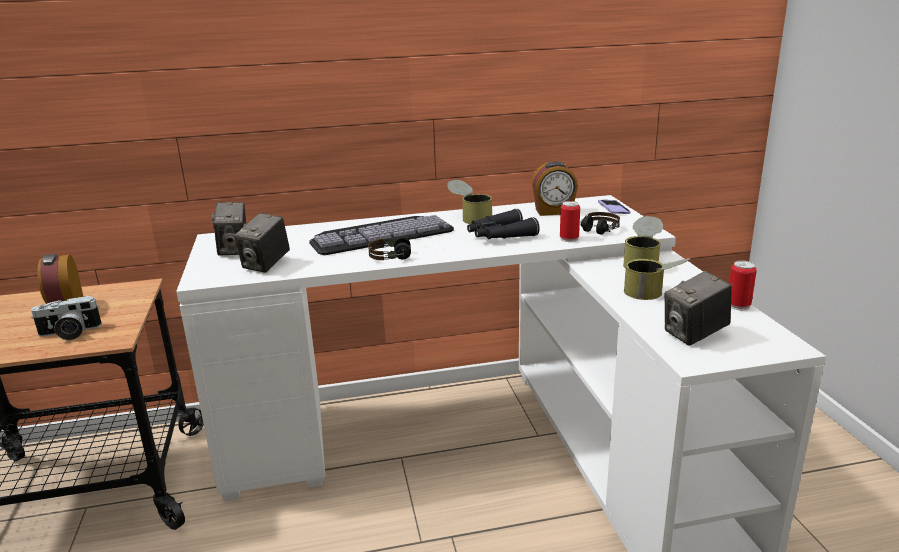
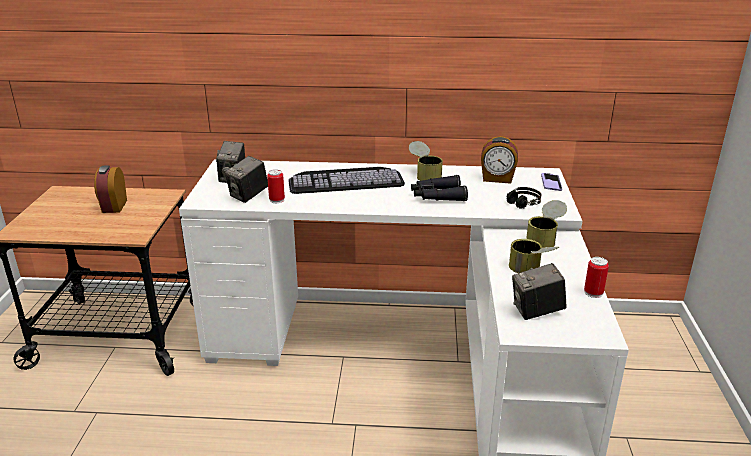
camera: 15 degrees right, 5 degrees up
(69, 333) = (109, 226): camera -> none
(401, 254) = (350, 202): headphones -> none
(569, 239) = (491, 208): can -> can (277, 200)

